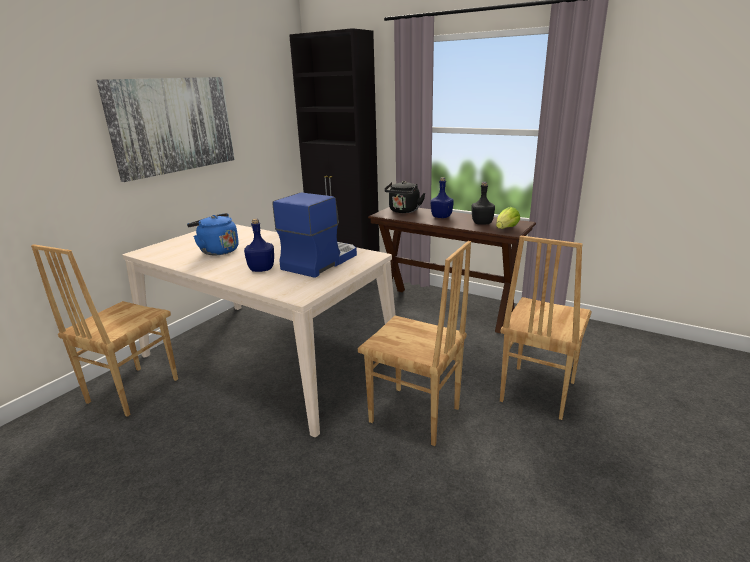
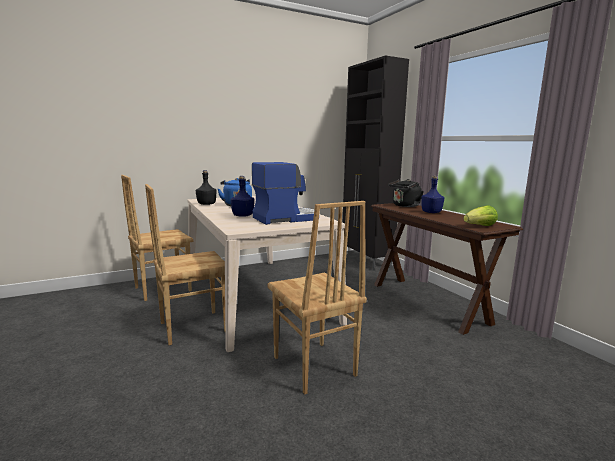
camera: 30 degrees right, 10 degrees down
(173, 125) = (243, 122): picture -> none
(481, 223) = (462, 220): black bottle -> black bottle (207, 204)
(536, 391) = (450, 392): brown chair -> brown chair (192, 327)

